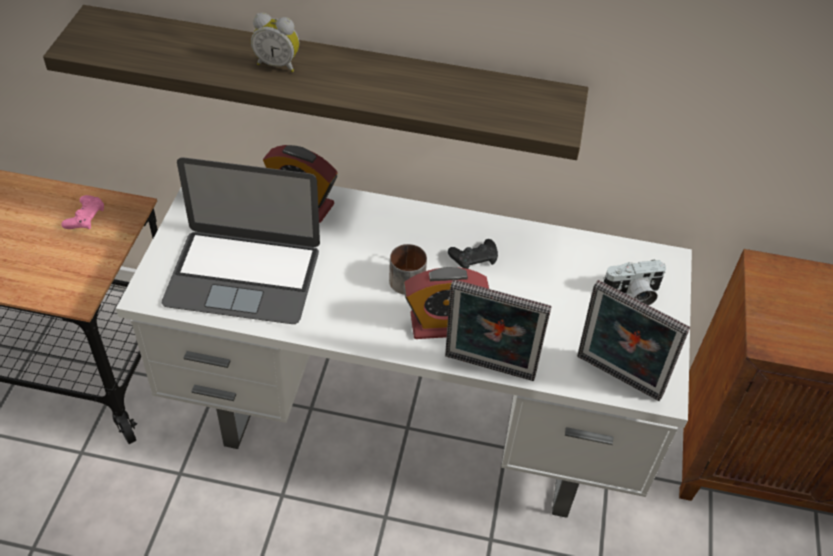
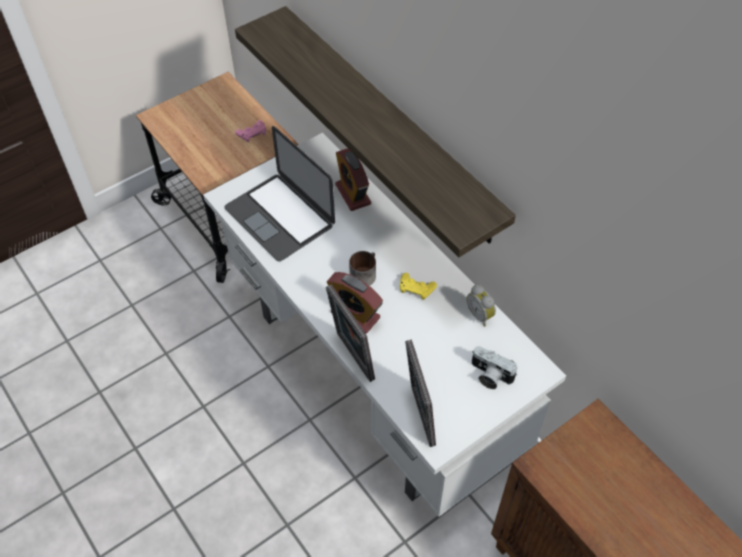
camera: 45 degrees right, 5 degrees up
(278, 64) = (346, 97): alarm clock -> alarm clock (480, 314)
(474, 258) = (416, 288): black game controller -> yellow game controller

